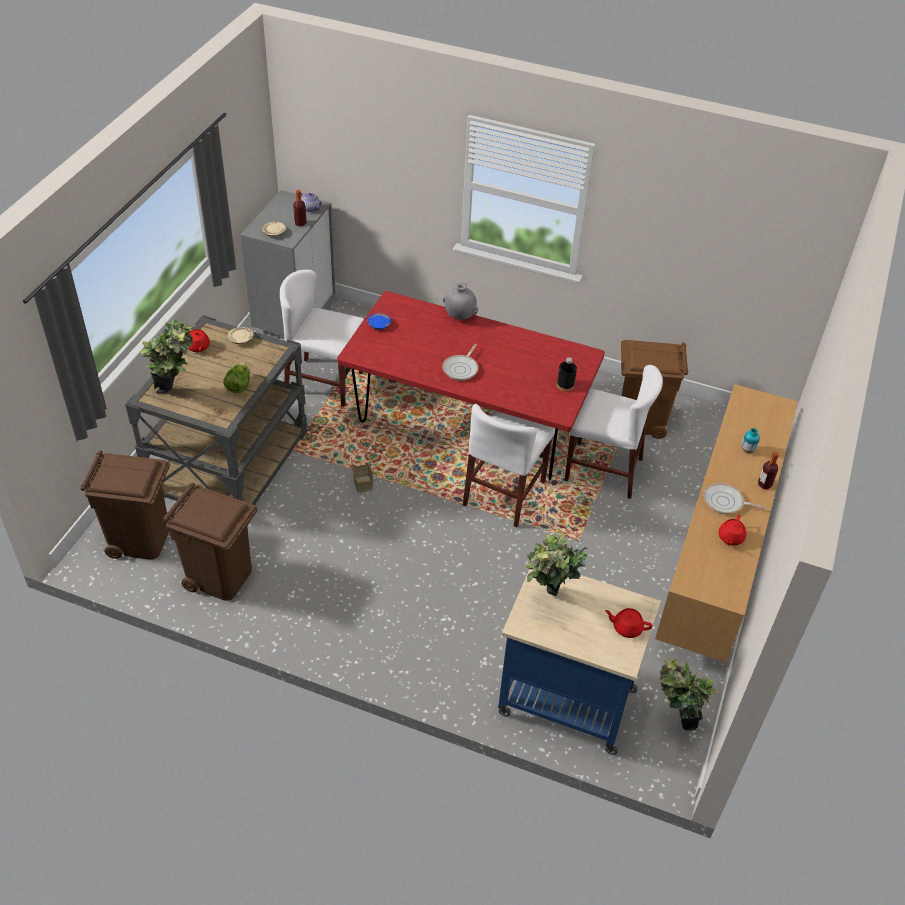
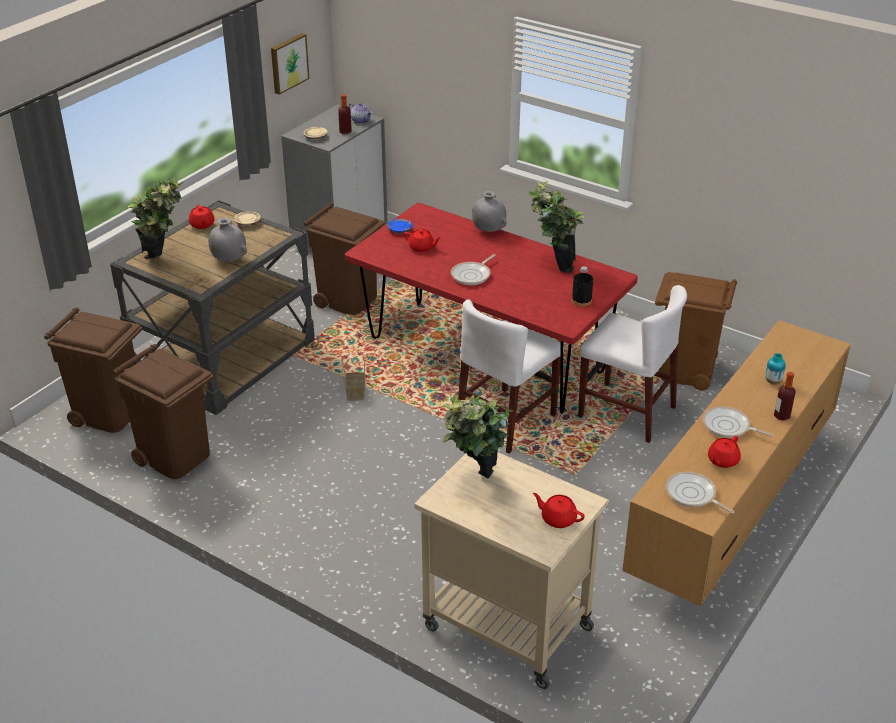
camera: 15 degrees right, 10 degrees down
(239, 385) = (229, 260): lettuce -> grey vase
(241, 165) = (288, 63): none -> picture
(324, 382) = (348, 300): white chair -> brown trash can
(406, 343) = (422, 247): none -> red teapot
(565, 702) = (506, 628): blue cart -> beige cart
(673, 724) = (627, 670): potted plant -> potted plant (552, 267)
(717, 576) = (692, 495): none -> frying pan

